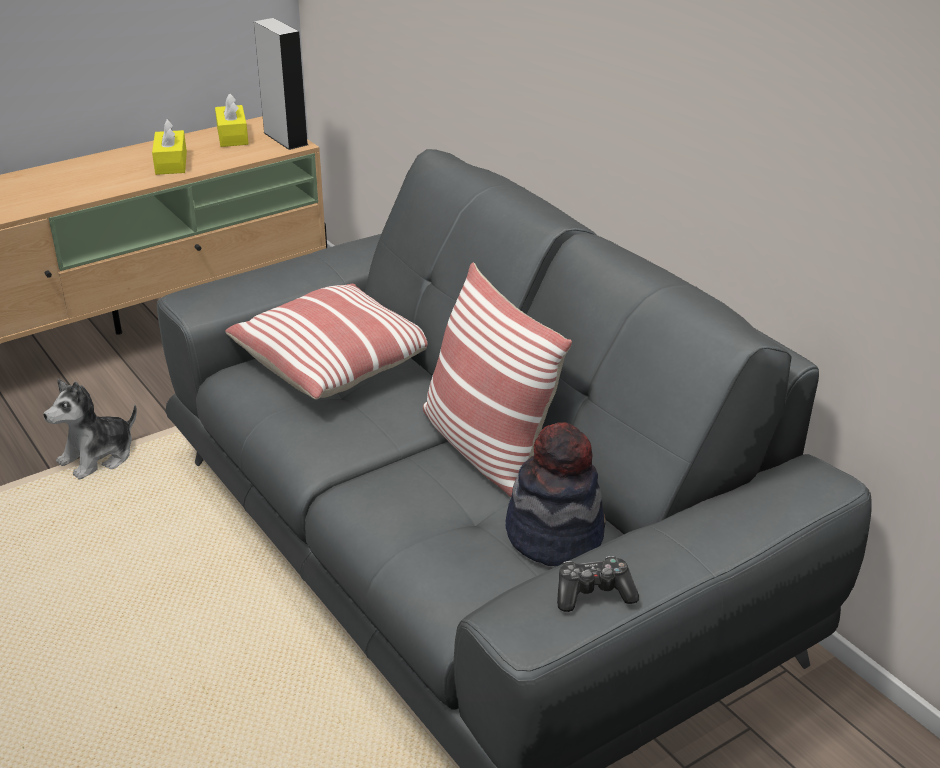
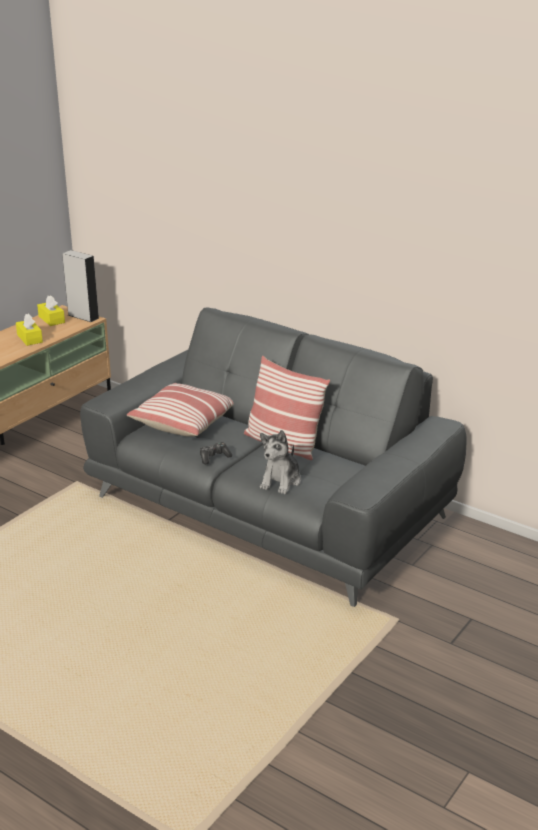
camera: 20 degrees left, 5 degrees down
(98, 457) = (42, 504): plush toy -> plush toy (281, 481)
(554, 535) = (337, 469): hat -> none
(593, 593) = (377, 479): game controller -> game controller (214, 457)

